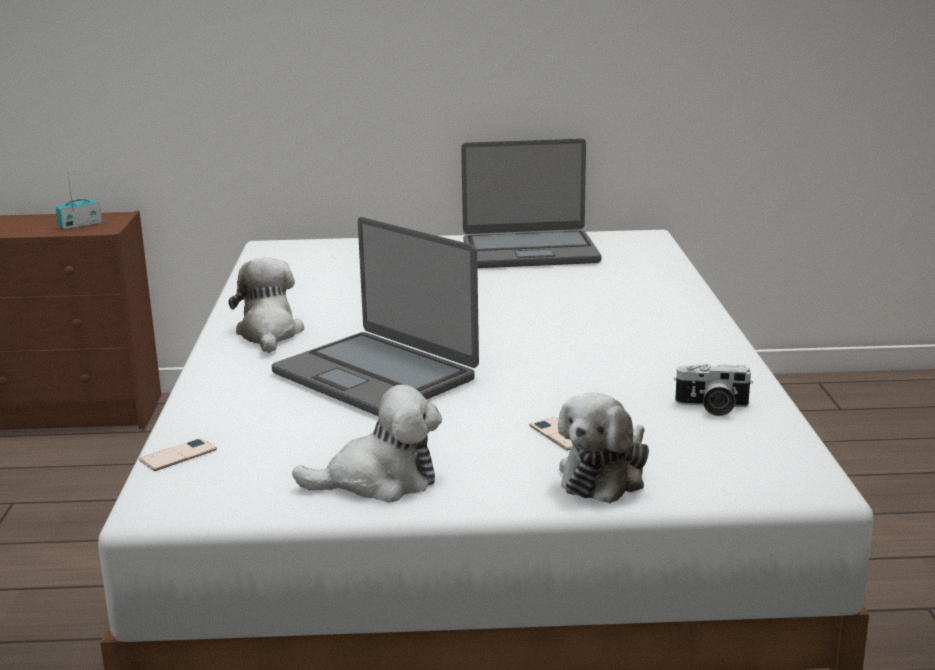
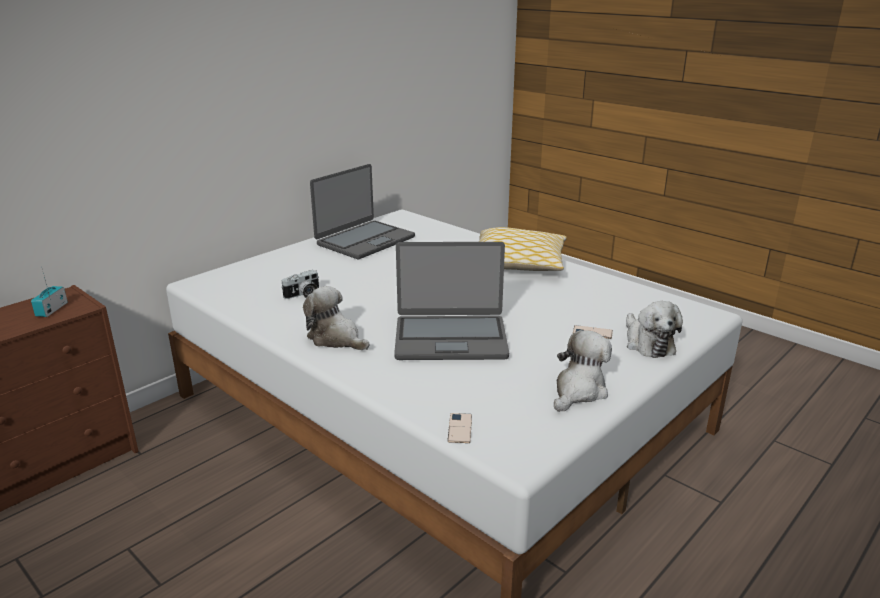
camera: 45 degrees left, 5 degrees up
(667, 328) = (518, 263): none -> pillow
(712, 407) = (614, 295): camera -> camera (303, 295)

